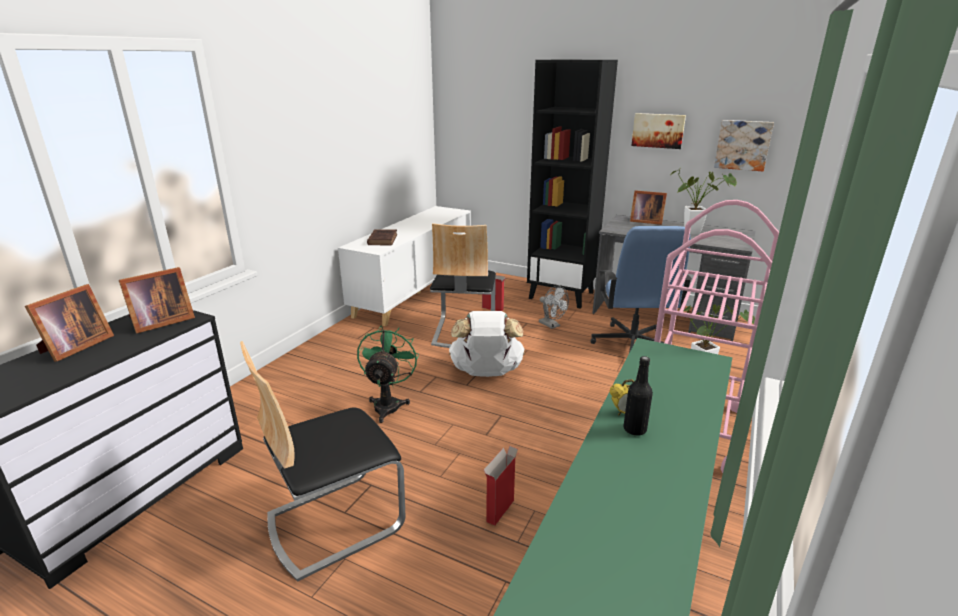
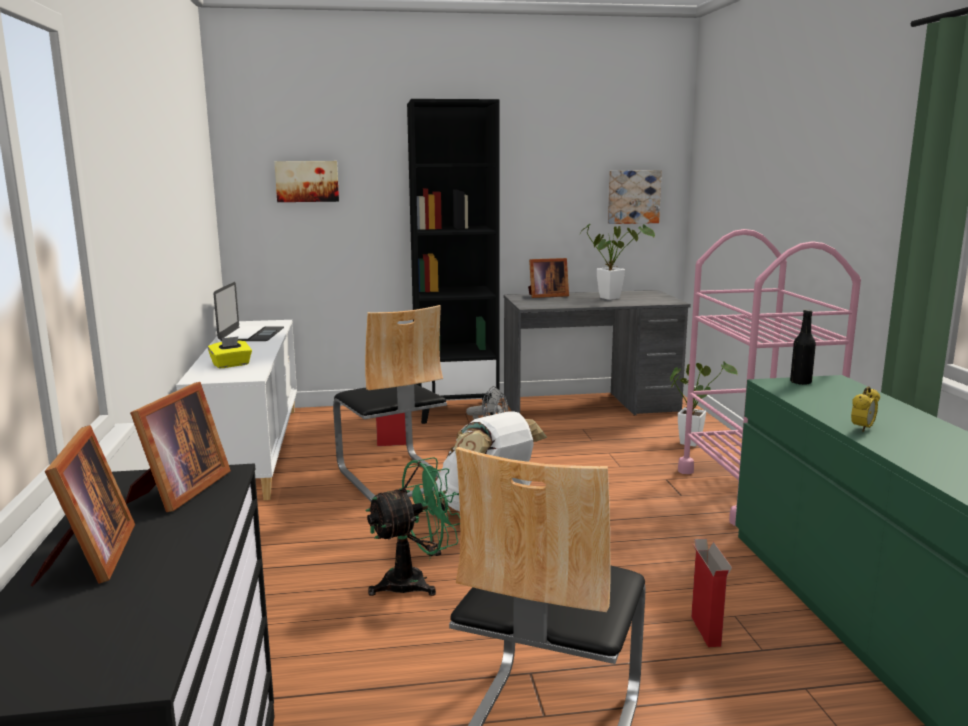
camera: 35 degrees left, 10 degrees down
(383, 239) = (231, 365): brown book -> yellow tissue box
(388, 404) = (415, 581): green fan -> green fan turned 90 degrees clockwise
(429, 218) = (251, 334): none -> laptop
(632, 344) = (598, 438): blue office chair -> none
(634, 429) = (895, 436): black bottle -> black bottle (800, 382)
(658, 130) = (541, 187): picture -> picture (307, 181)

